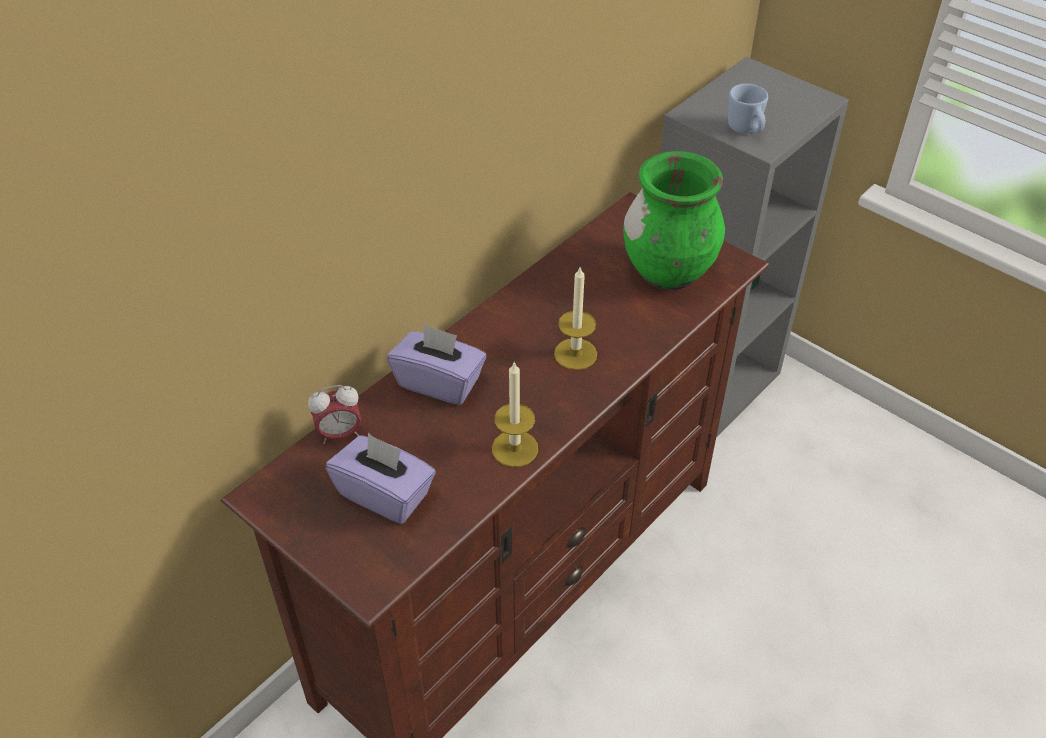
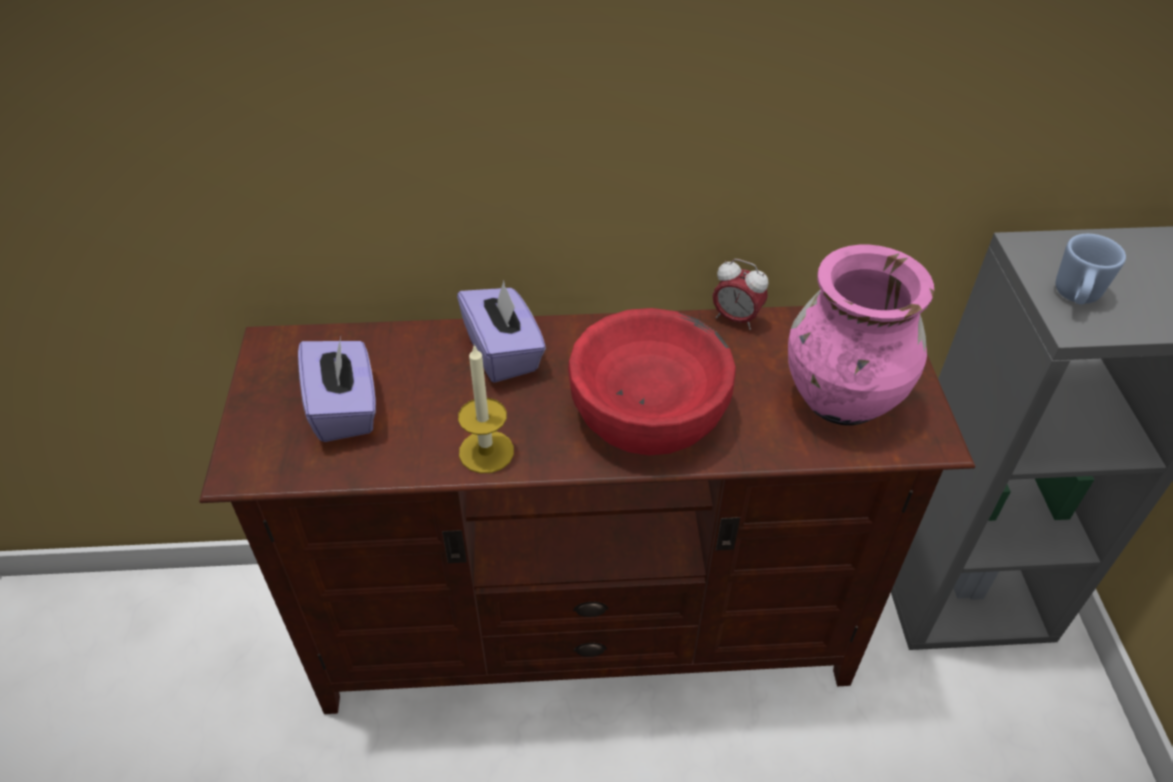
camera: 45 degrees right, 0 degrees up
(339, 434) = (378, 338): alarm clock -> alarm clock (736, 319)
(575, 354) = (648, 411): candle -> red bowl
(668, 272) = (842, 400): green vase -> pink vase

